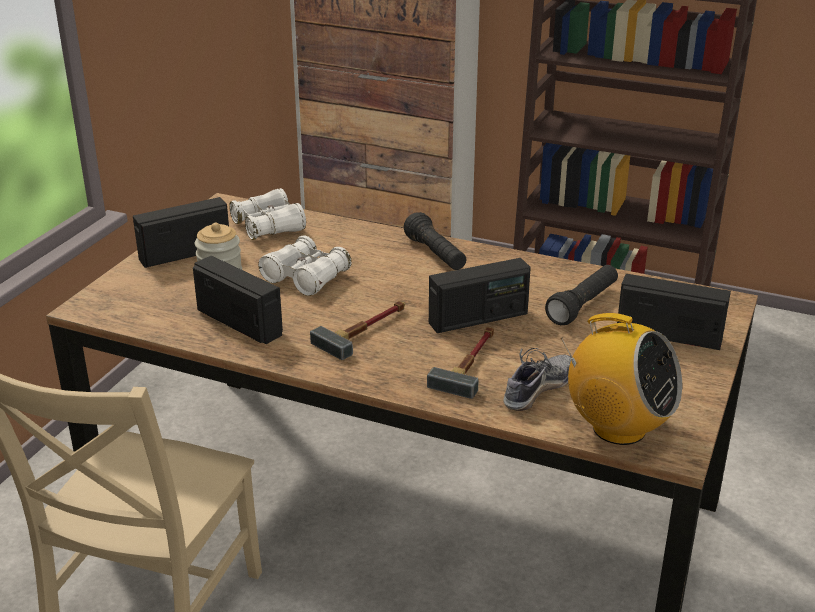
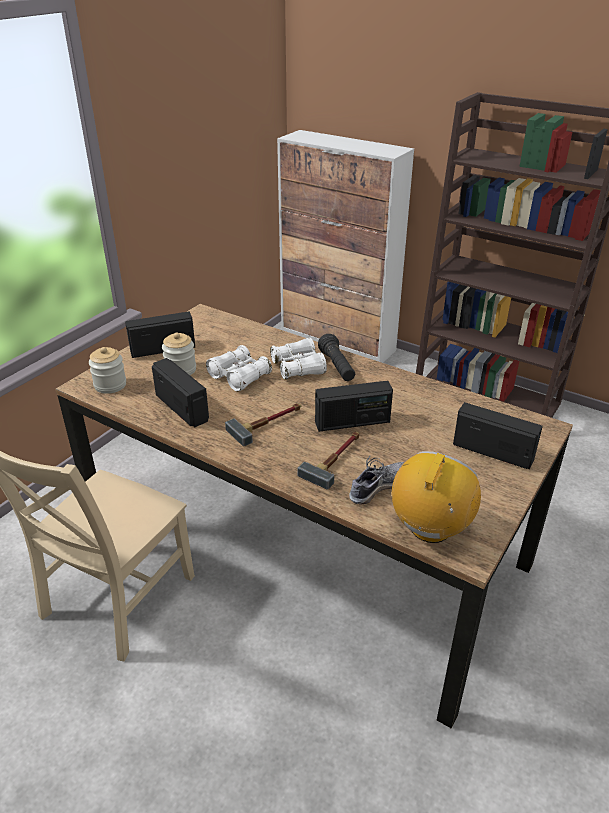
camera: 10 degrees right, 5 degrees up
(126, 304) = (110, 385): none -> jar
(268, 226) = (226, 333): white binoculars -> white binoculars (298, 367)
(583, 305) = (434, 419): black flashlight -> none
(618, 428) = (430, 528): radio -> radio turned 105 degrees counterclockwise

